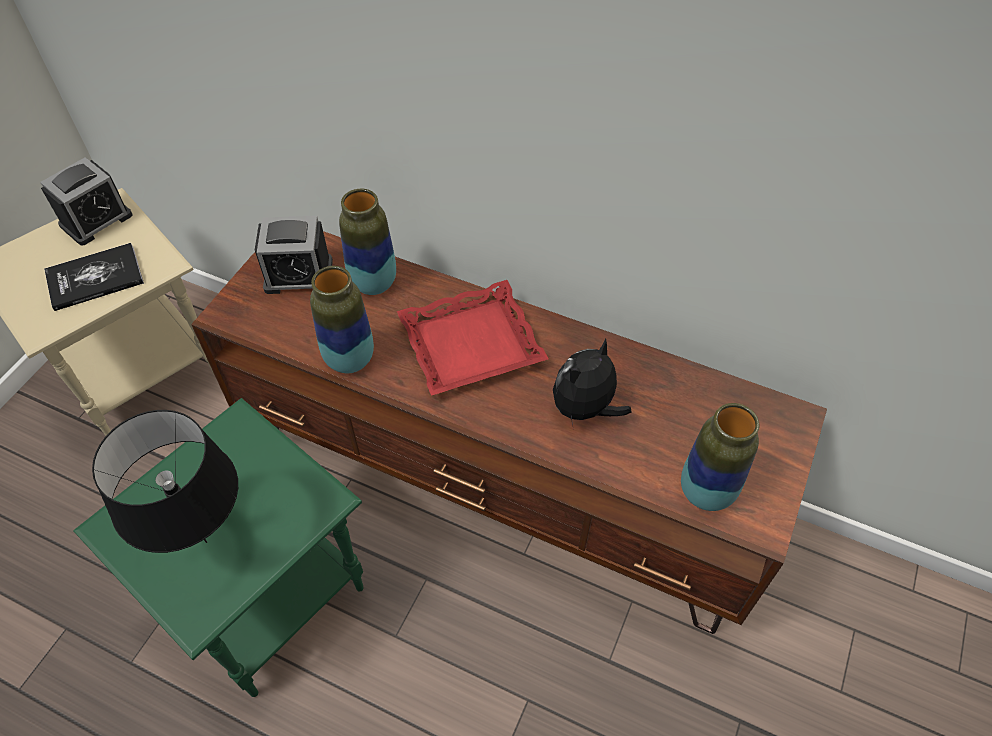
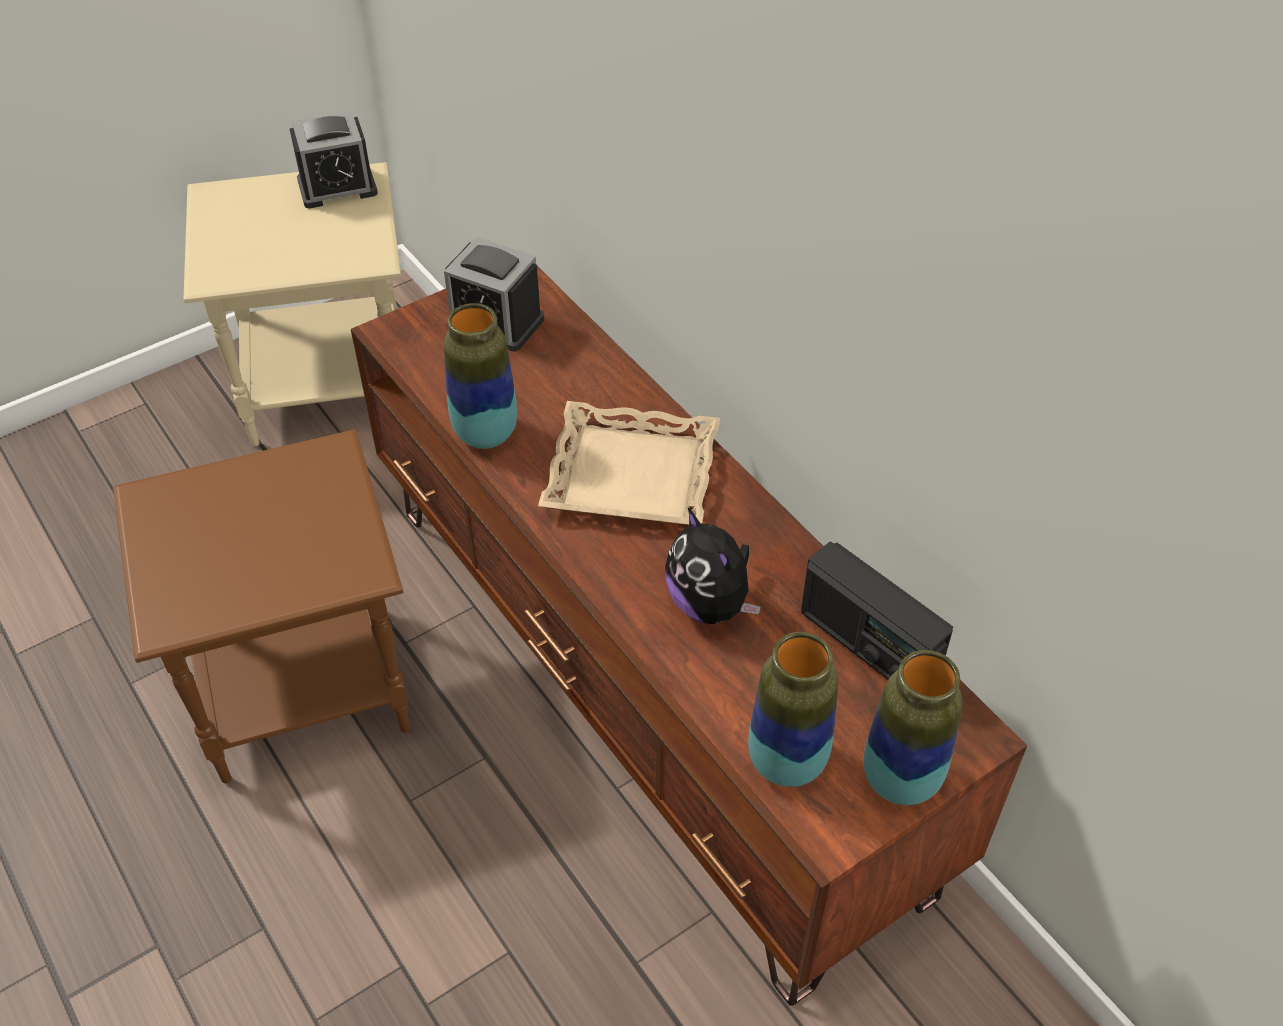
camera: 30 degrees right, 5 degrees down
(95, 278) = (296, 246): book -> none
(205, 543) = (221, 556): black table lamp -> none
(270, 597) = (306, 690): green side table -> brown side table
(373, 283) = (571, 363): vase -> vase (900, 780)
(471, 345) = (631, 476): red tray -> beige tray
(585, 409) = (710, 604): plush toy -> plush toy turned 105 degrees counterclockwise
(696, 390) = (867, 645): none -> radio

